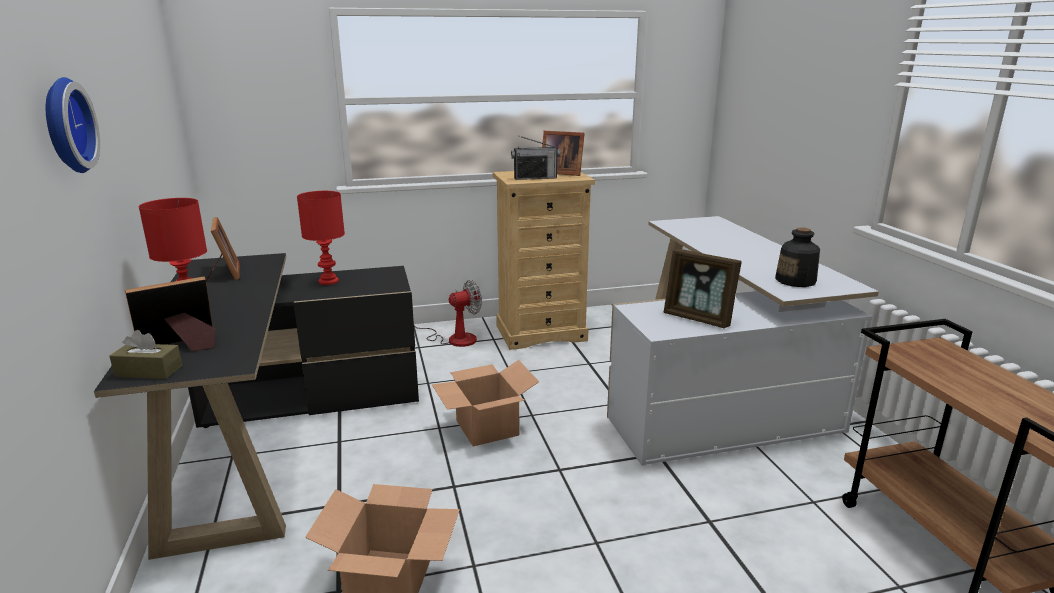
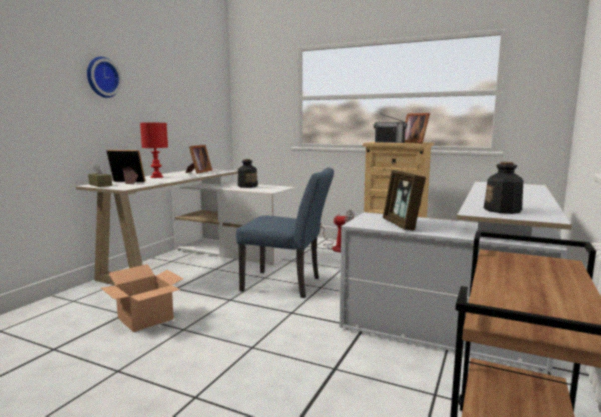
camera: 40 degrees right, 10 degrees down
(279, 434) = (198, 259): black desk -> white desk
(328, 281) = (247, 186): red table lamp -> bottle
(488, 428) = (287, 285): cardboard box -> blue chair

